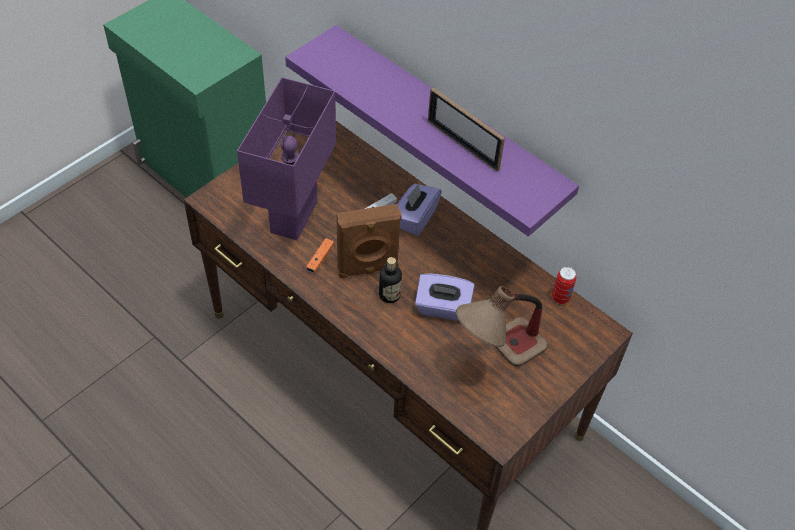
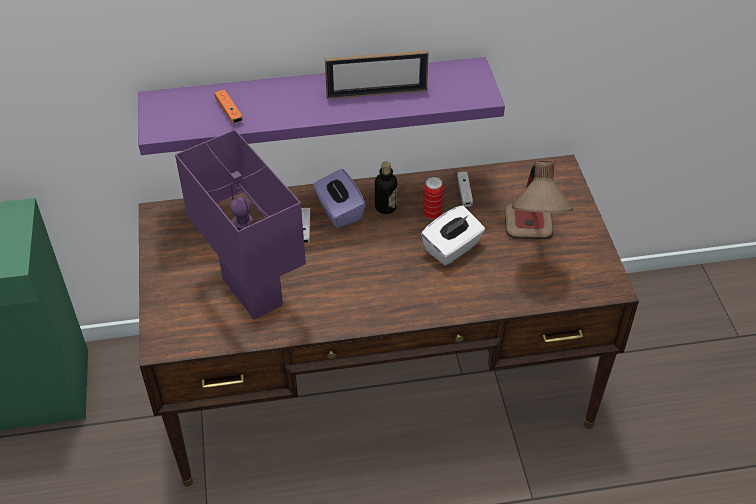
camera: 50 degrees left, 5 degrees down
(320, 259) = (320, 300): orange game controller -> orange game controller (229, 111)
(368, 269) = (364, 273): brown speaker -> none
(389, 295) = (406, 275): bottle -> bottle (385, 207)
(442, 308) = (452, 248): purple tissue box -> white tissue box
(511, 282) = (464, 192): none -> white game controller
(560, 298) = (506, 173): can -> can (432, 214)

